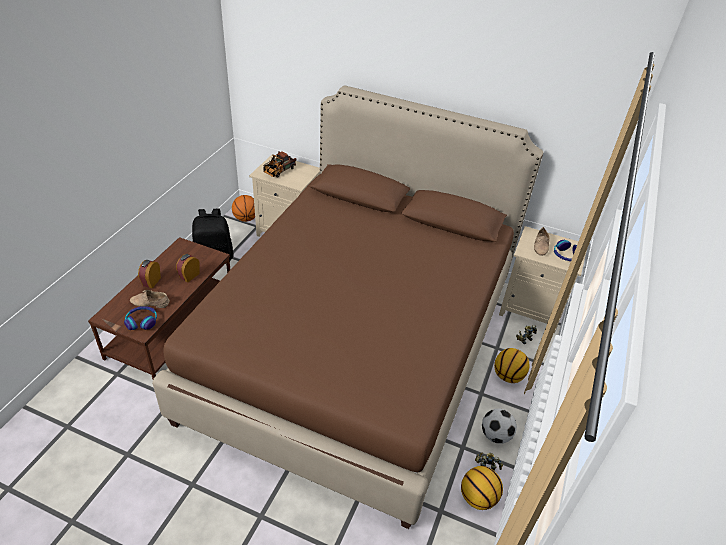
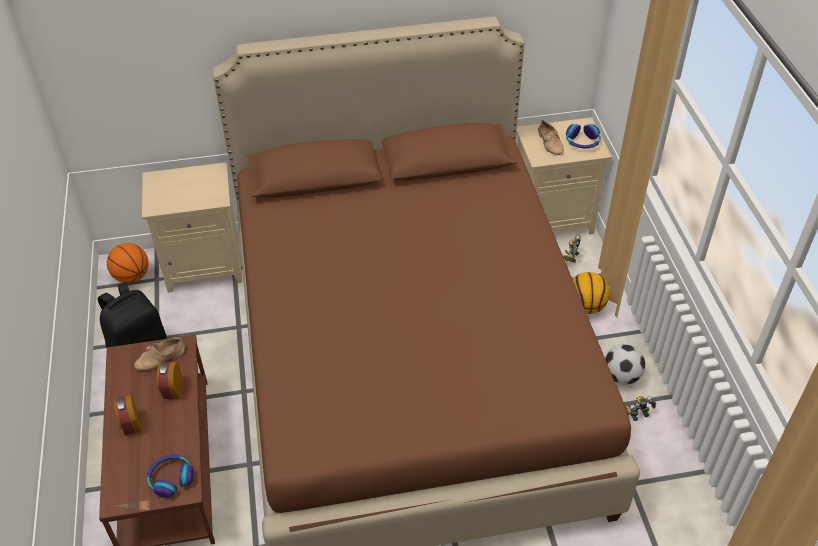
camera: 30 degrees left, 5 degrees up
(149, 303) = (157, 451): beige shoe -> beige shoe (160, 359)
(278, 171) = (175, 193): toy truck -> none
(478, 497) = (653, 448): basketball -> none

